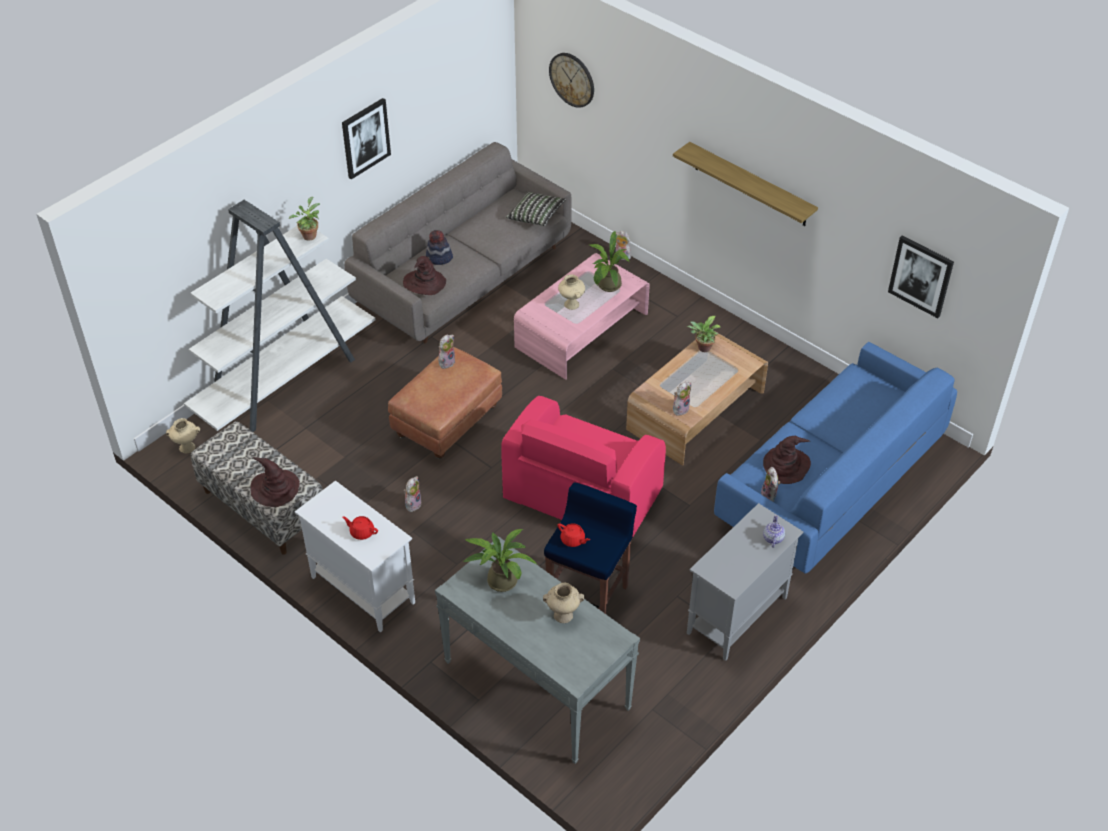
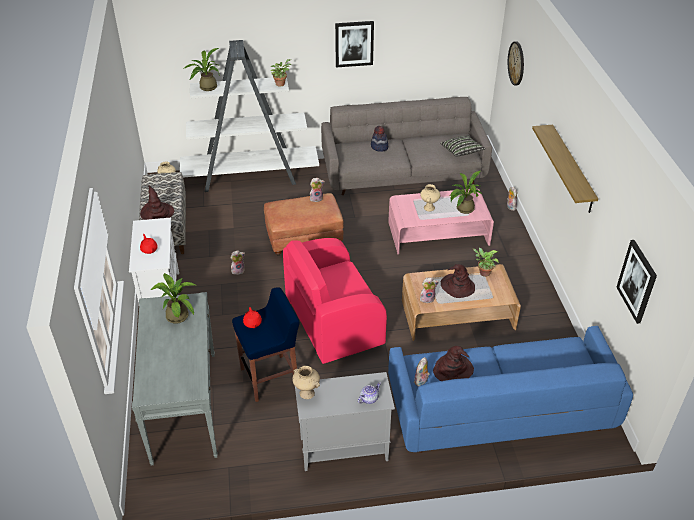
camera: 40 degrees right, 5 degrees down
(221, 288) = (206, 87): none -> potted plant
(424, 283) = (355, 155): brown hat -> brown hat (457, 286)
(562, 616) = (183, 356): beige vase -> beige vase (306, 393)

